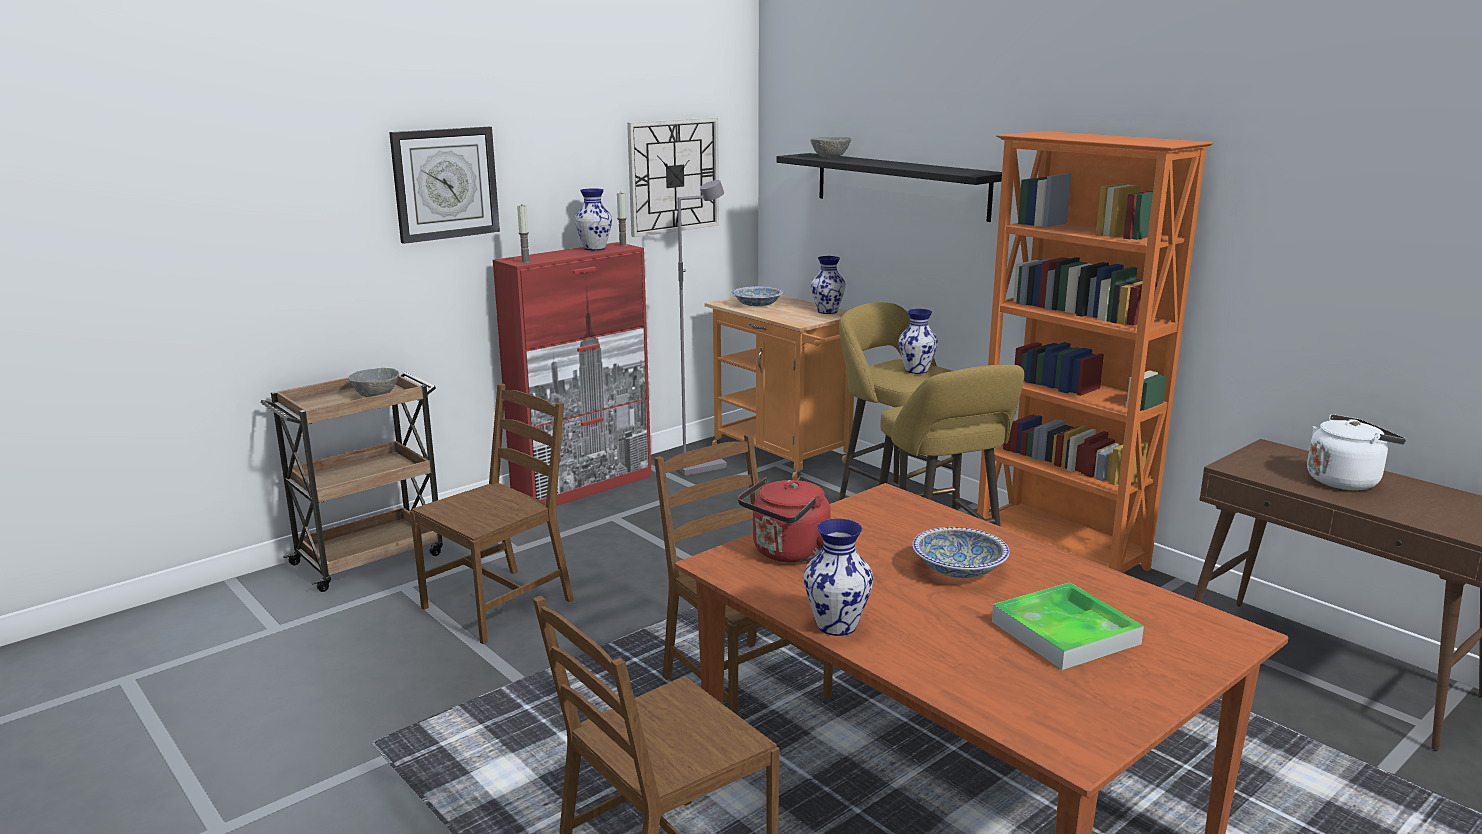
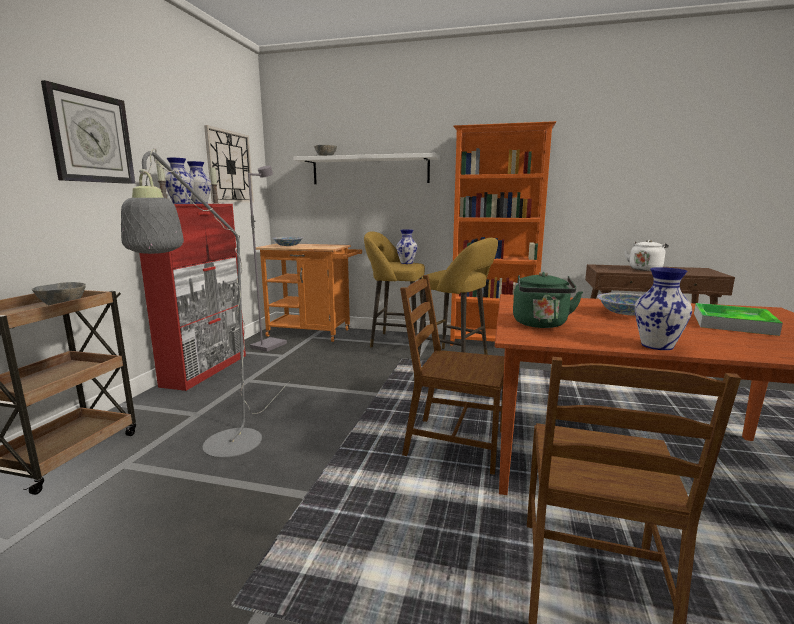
camera: 35 degrees left, 5 degrees down
(499, 604) = (225, 450): brown chair -> grey floor lamp
(788, 553) = (541, 324): red kettle -> green kettle
(828, 311) = (332, 245): vase -> vase (182, 203)
(900, 185) = (370, 170): black shelf -> white shelf

